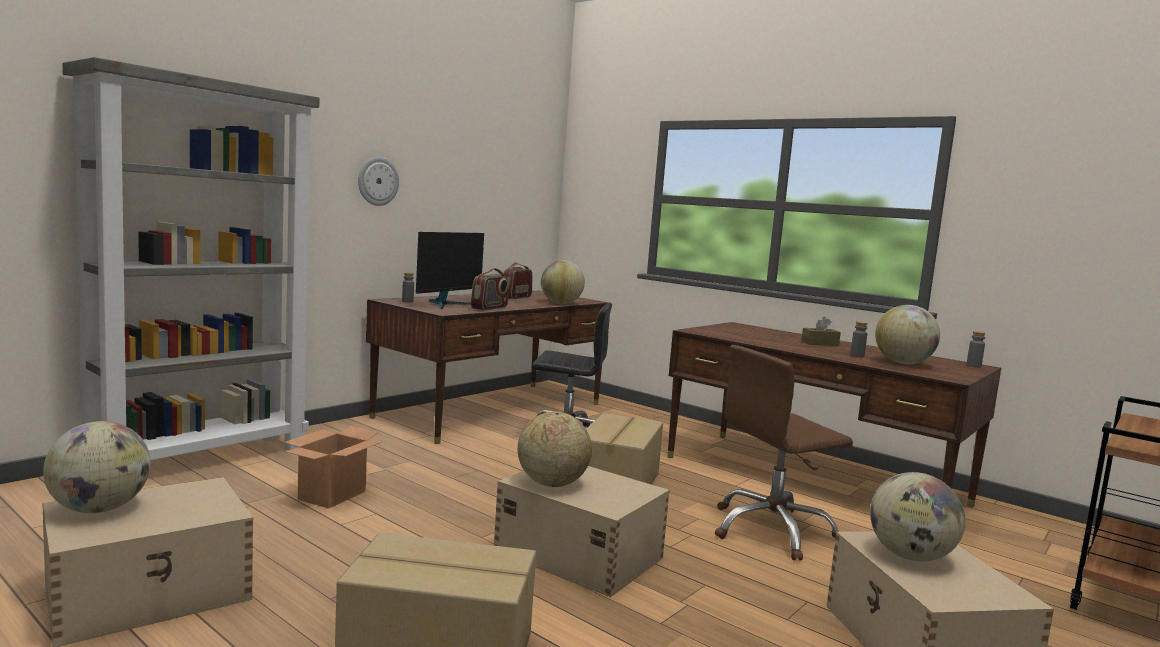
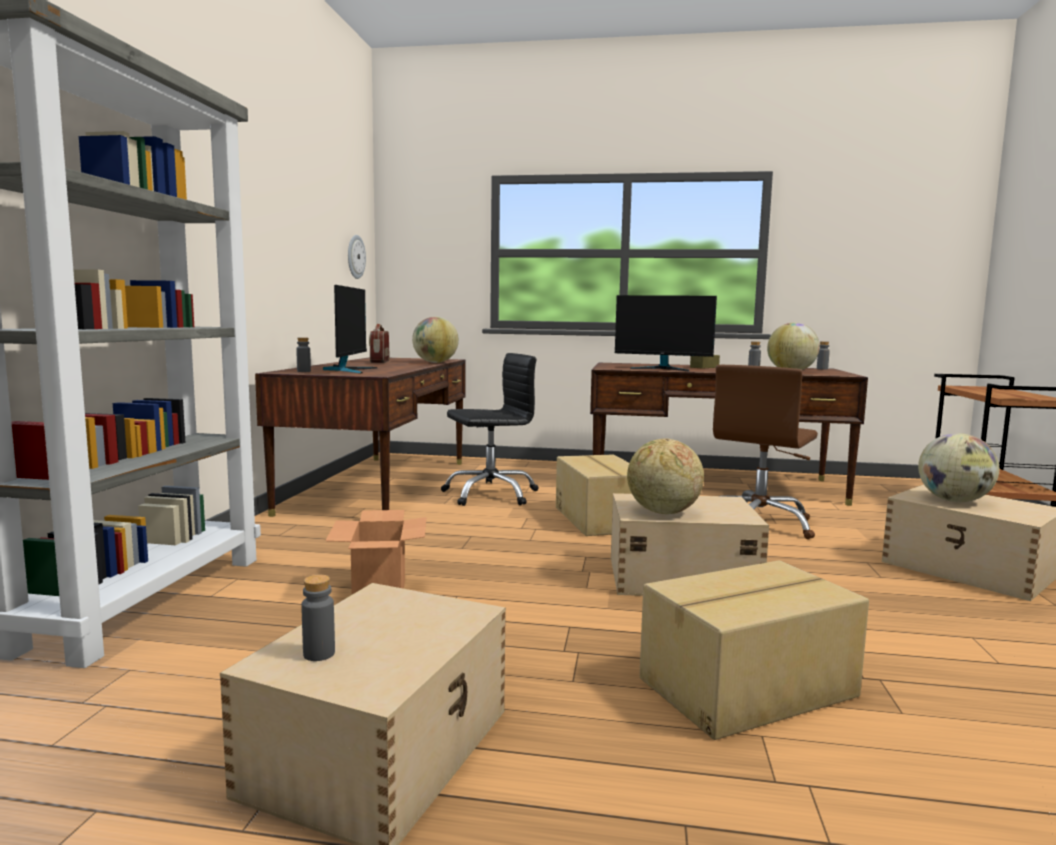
camera: 30 degrees left, 0 degrees up
(99, 509) = (319, 654): globe -> grey bottle
(377, 181) = (249, 229): wall clock -> wall clock (355, 257)
(489, 308) = (398, 369): radio -> none
(755, 339) = (662, 369): none -> monitor

